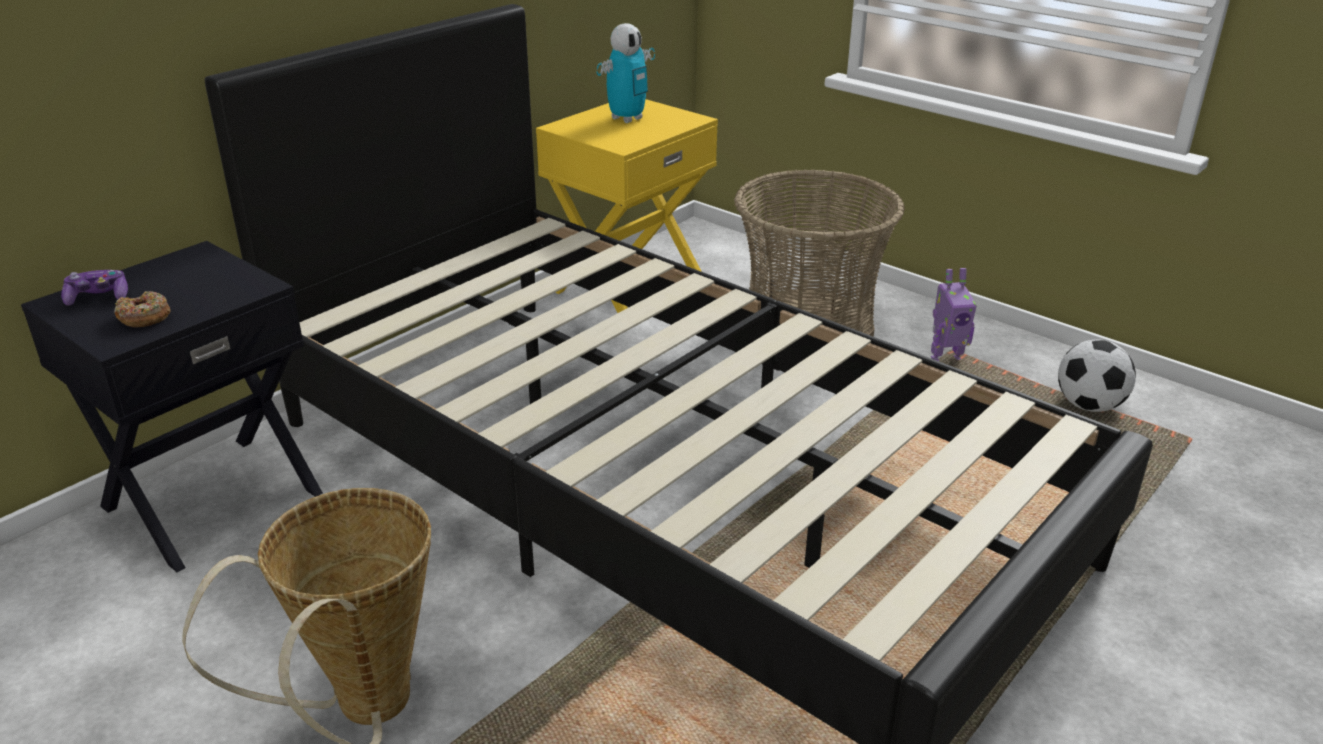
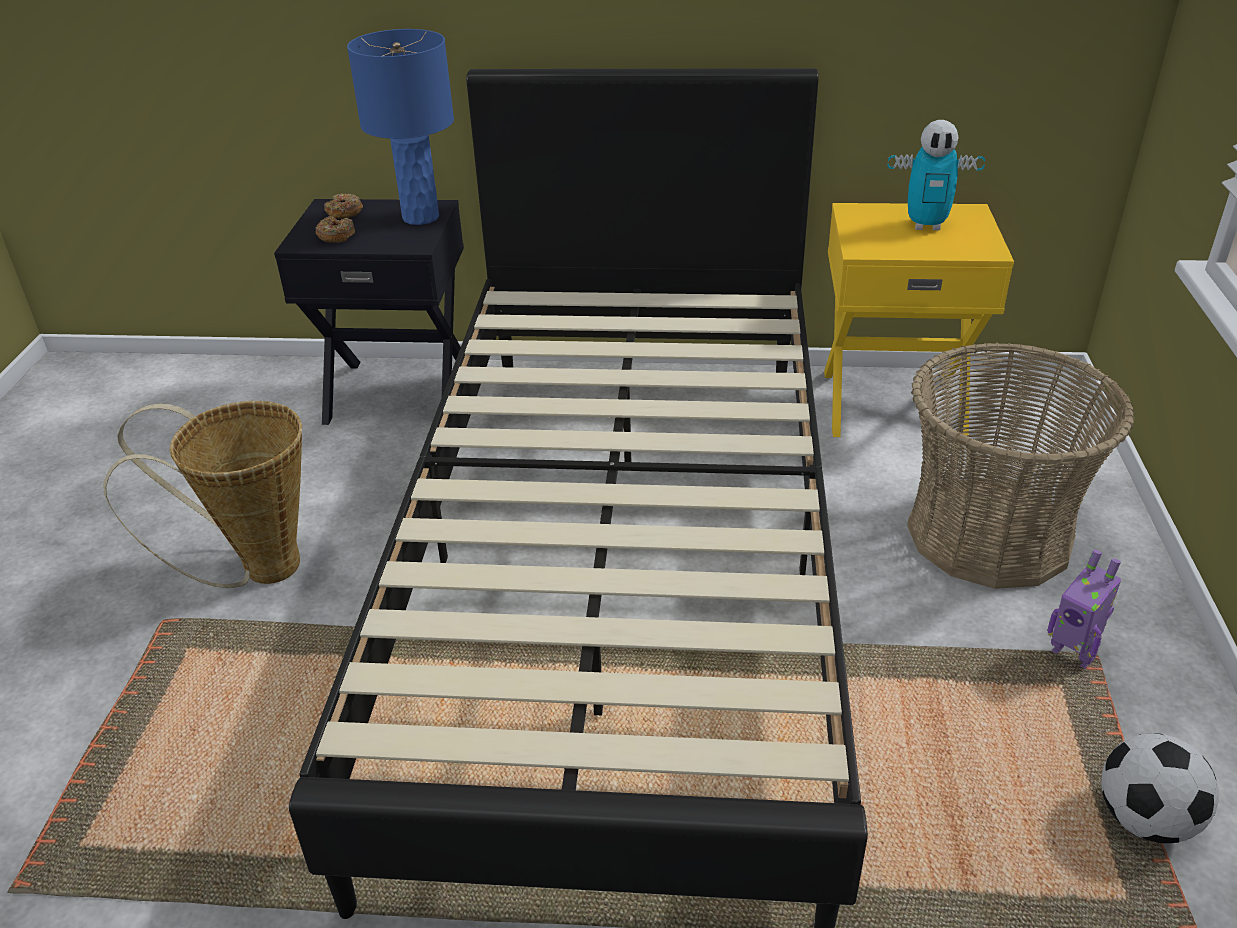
camera: 55 degrees right, 5 degrees up
(98, 298) = (344, 212): game controller -> donut
(204, 266) = (421, 217): none -> blue table lamp

